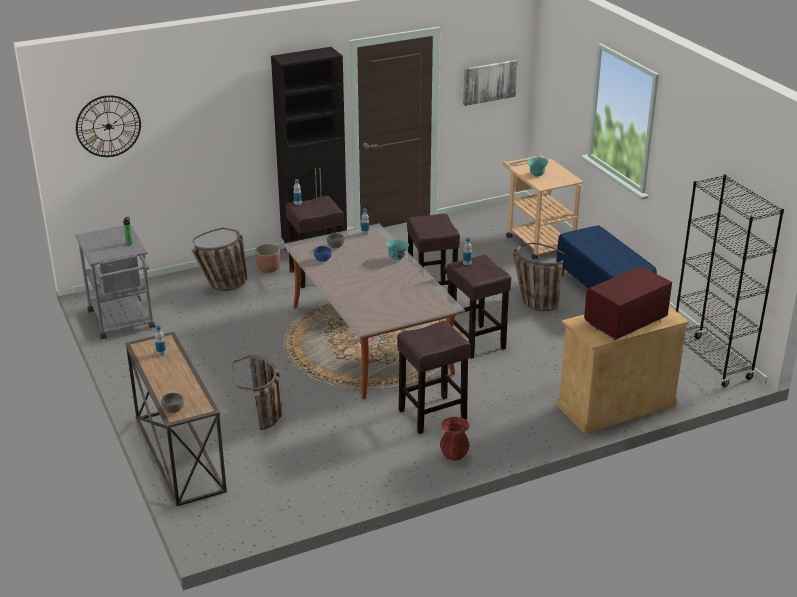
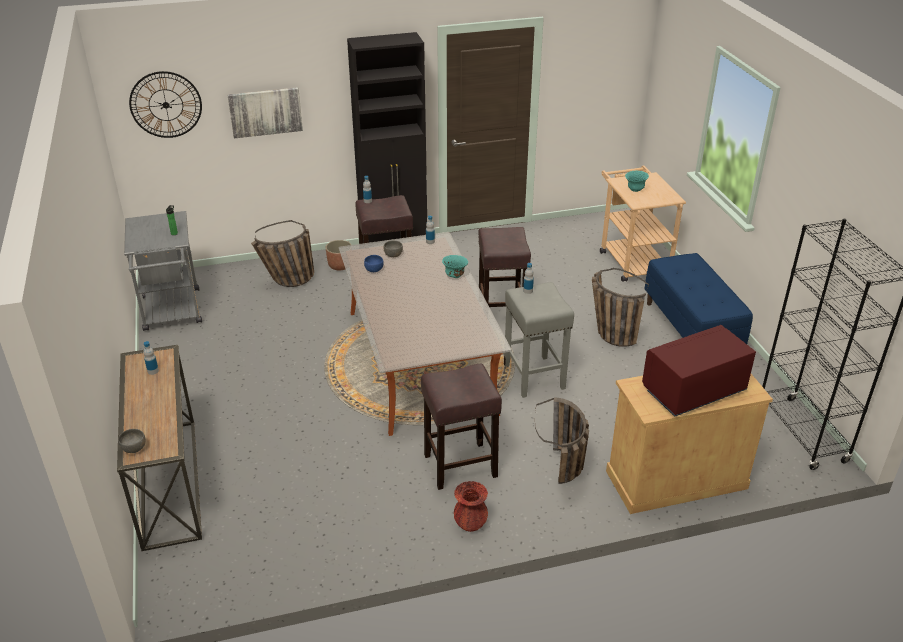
camera: 10 degrees right, 5 degrees up
(265, 422) = (275, 453): basket -> basket (564, 474)
(476, 342) = (534, 377): brown stool -> grey stool
(489, 82) = (597, 82): picture -> picture (265, 112)

